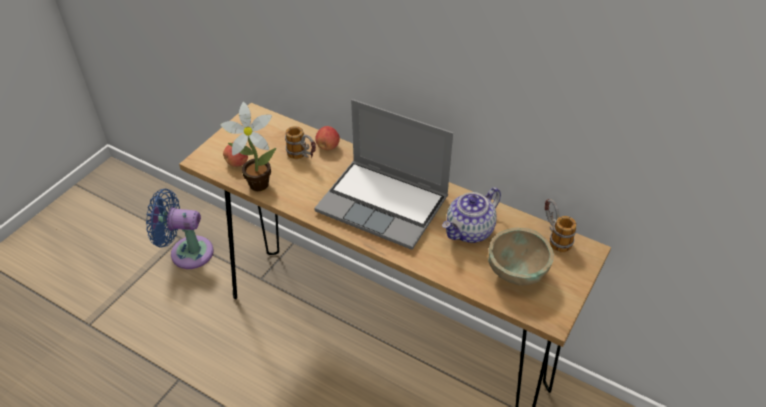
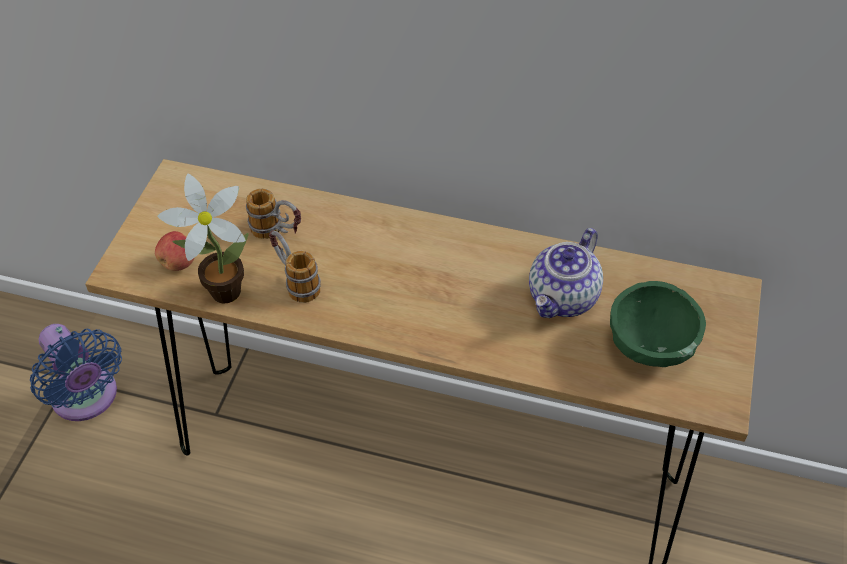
camera: 15 degrees left, 5 degrees up
(187, 252) = (87, 399): blue fan -> blue fan turned 120 degrees counterclockwise
(328, 146) = (310, 208): apple -> none
(384, 204) = (427, 283): laptop -> none
(515, 273) = (648, 348): beige bowl -> green bowl
(554, 236) = (681, 281): mug -> mug (295, 281)

